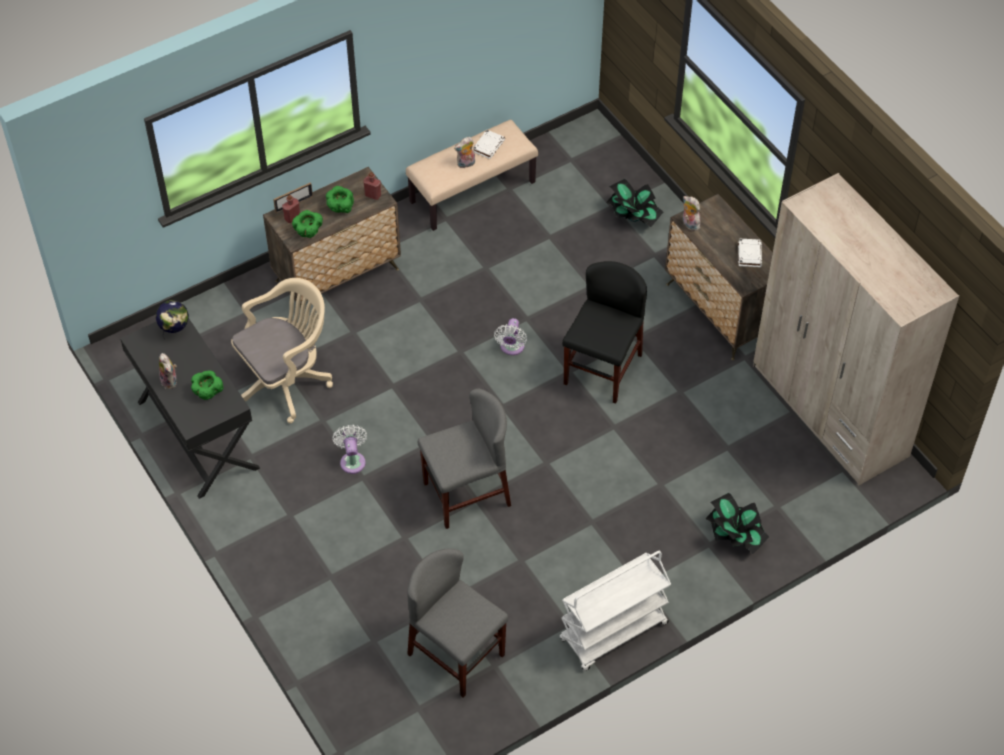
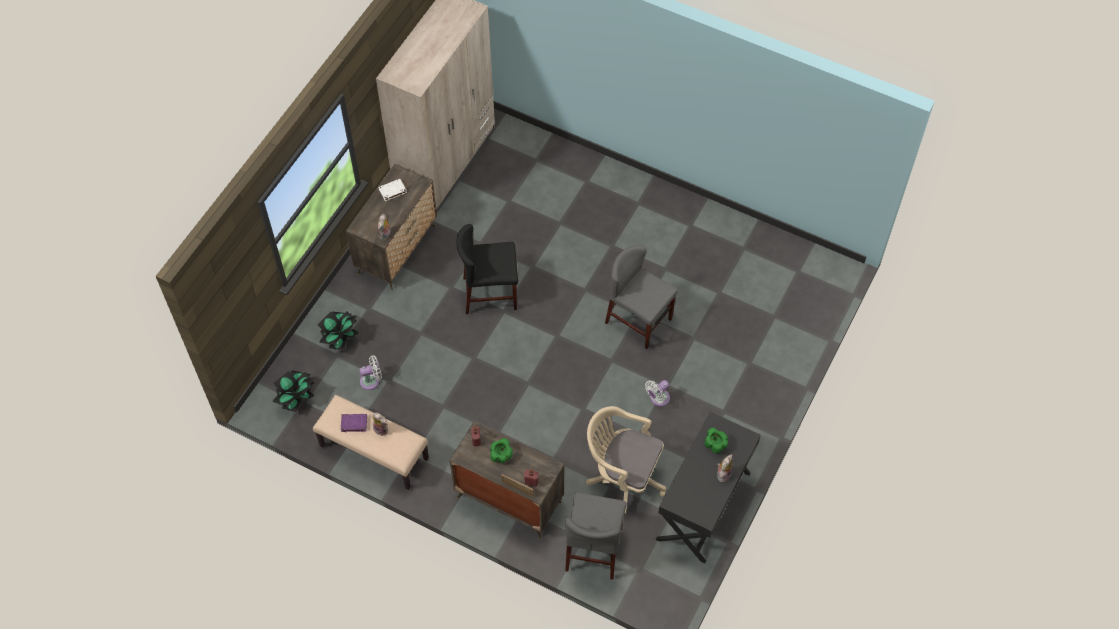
camera: 120 degrees left, 5 degrees up
(175, 332) = (681, 497): globe -> none
(308, 231) = (537, 463): green bowl -> none
(456, 654) = (751, 270): grey chair -> grey chair (594, 549)
(488, 146) = (353, 423): white book -> purple book
(511, 348) = (505, 354): white fan -> white fan (371, 381)
(613, 633) = (680, 201): white cart -> none
(735, 536) = (572, 171): potted plant -> potted plant (296, 397)

